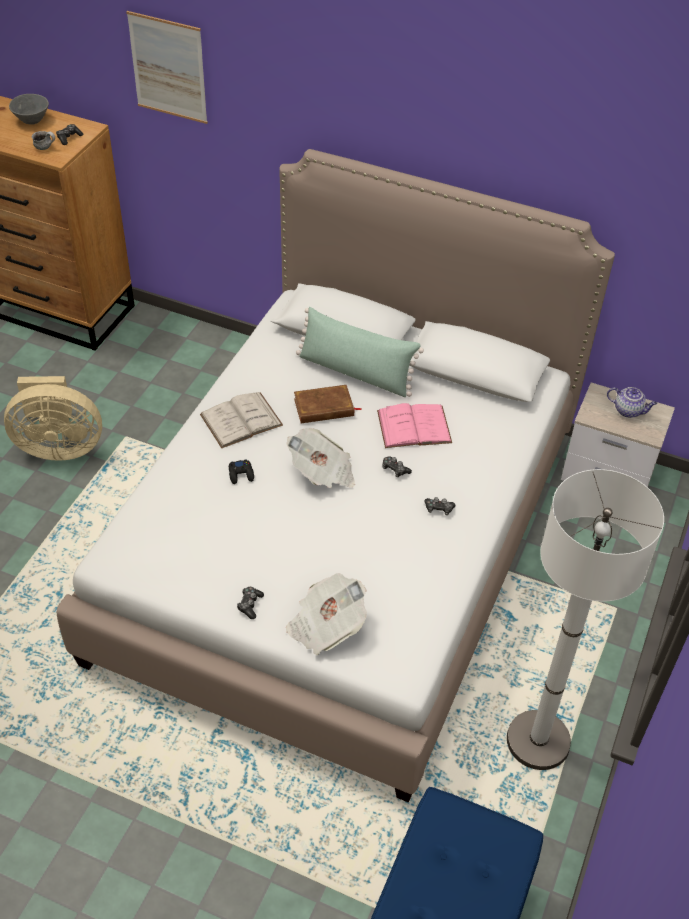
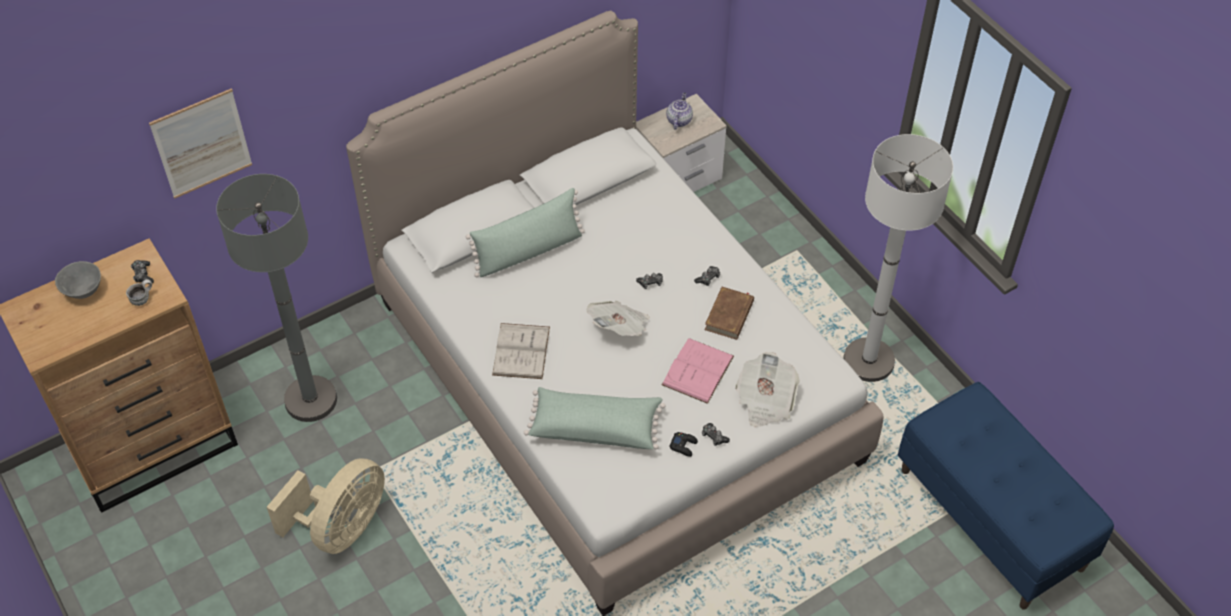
camera: 55 degrees left, 5 degrees up
(166, 367) = (311, 400): none -> grey floor lamp
(195, 509) = (595, 426): none -> green pillow
(241, 474) = (582, 379): black game controller -> black game controller (683, 445)
(324, 408) = (552, 291): brown book -> brown book (729, 315)
(414, 426) = (616, 247): pink book -> pink book (698, 370)
(629, 411) = (679, 120): teapot -> teapot turned 45 degrees counterclockwise

